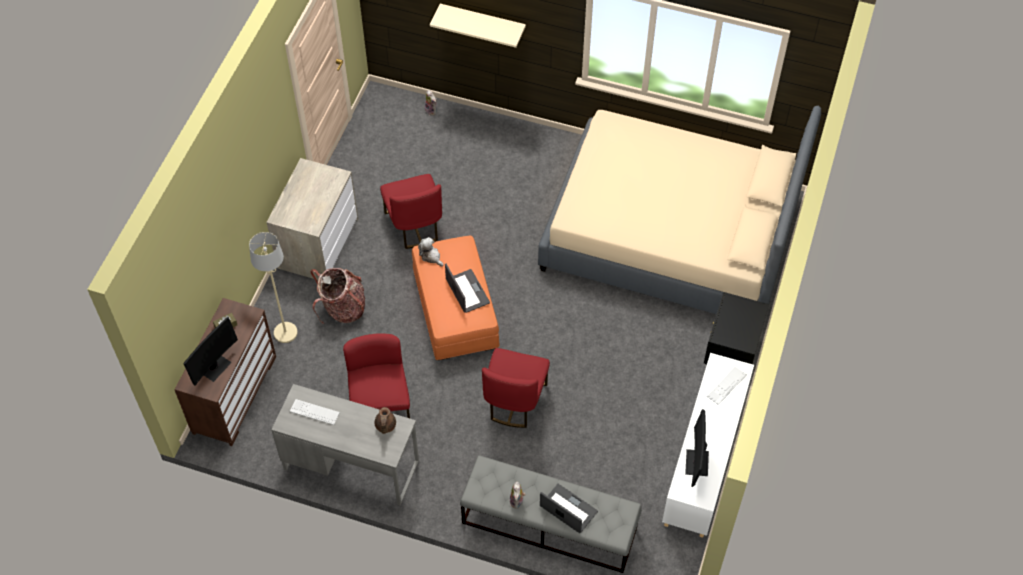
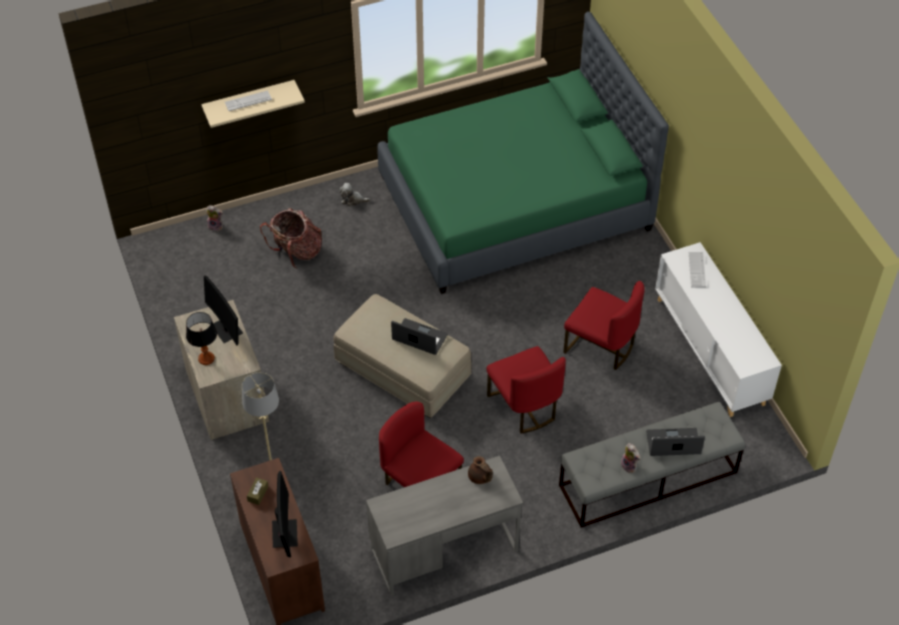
camera: 40 degrees left, 5 degrees down
(291, 203) = (206, 358): none -> table lamp
(314, 412) = (409, 509): keyboard -> keyboard (248, 101)
(343, 308) = (305, 433): backpack -> backpack (296, 252)
(414, 225) = (298, 327): red chair -> red chair (600, 346)
(431, 256) = (359, 330): plush toy -> plush toy (353, 200)
(455, 309) = (402, 369): orange ottoman -> beige ottoman
(670, 235) = (514, 203): beige bed -> green bed
(696, 463) = (735, 339): monitor -> monitor (227, 329)
(730, 356) = (650, 262): black nightstand -> none

